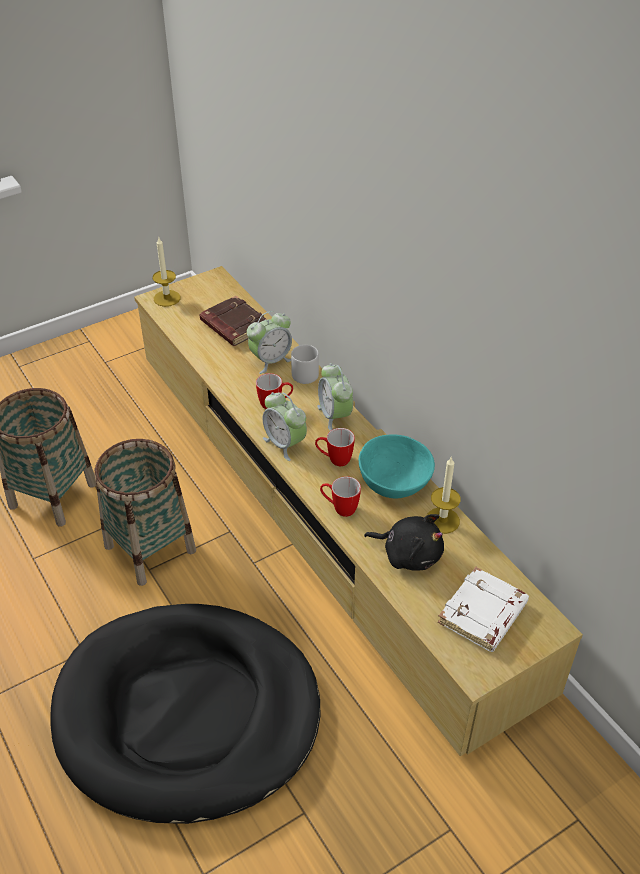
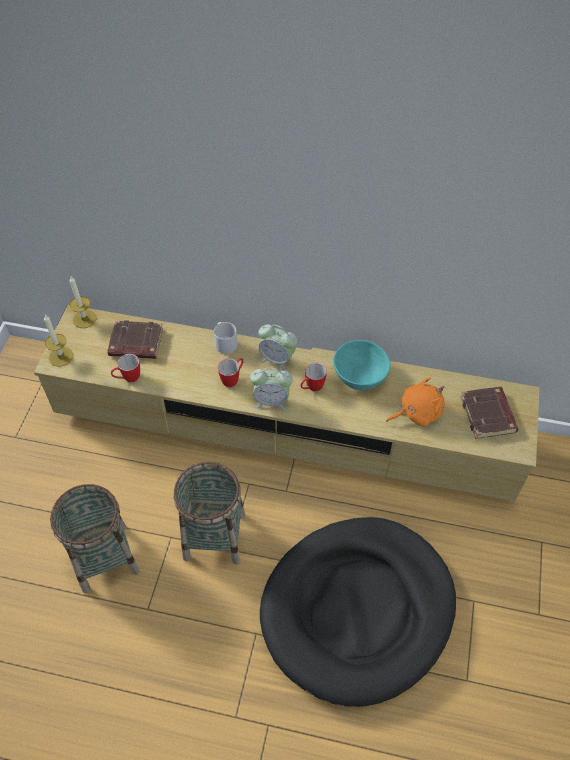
camera: 45 degrees left, 10 degrees up
(271, 360) = (192, 351): alarm clock -> none
(339, 508) = (351, 416): mug -> mug (128, 378)
(409, 554) = (417, 412): black plush toy -> orange plush toy
(442, 520) = (410, 378): candle -> candle (84, 319)
(483, 614) = (488, 415): white book -> brown book

